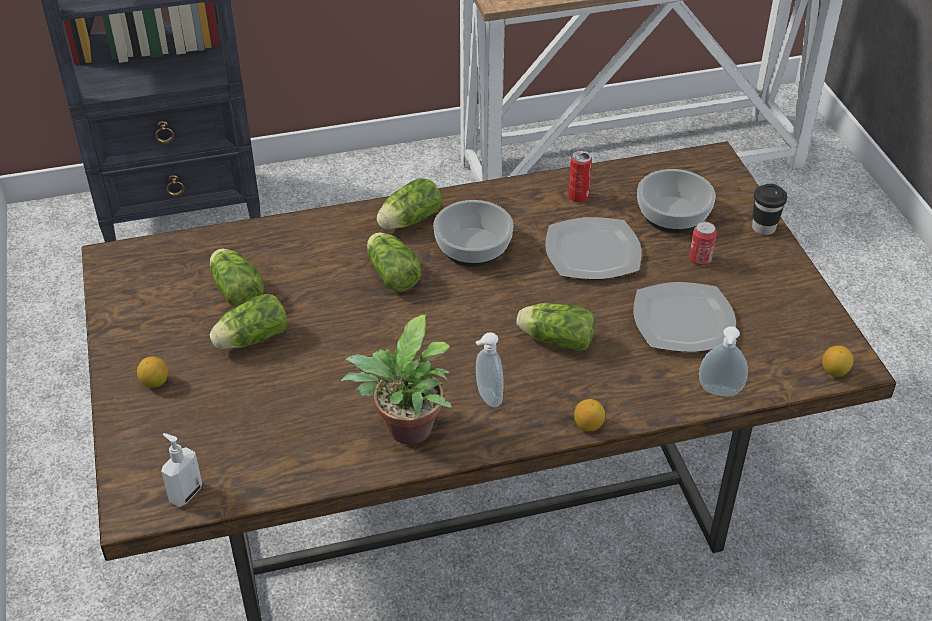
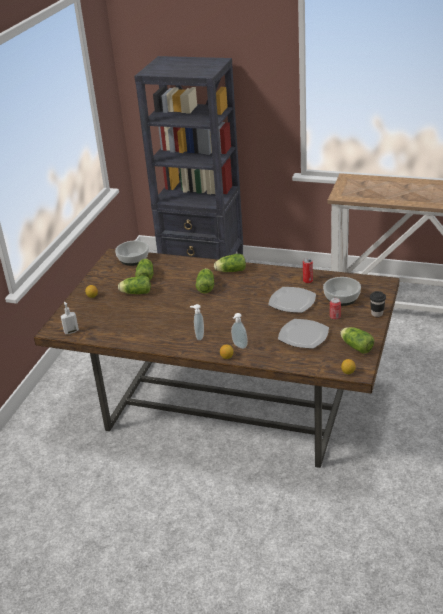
camera: 35 degrees right, 10 degrees down
(406, 433) = (159, 338): potted plant -> none
(474, 247) = (246, 287): bowl -> bowl (133, 259)
(554, 339) = (244, 326): lettuce -> lettuce (355, 346)
(719, 392) = (290, 363): soap dispenser -> soap dispenser (239, 346)

